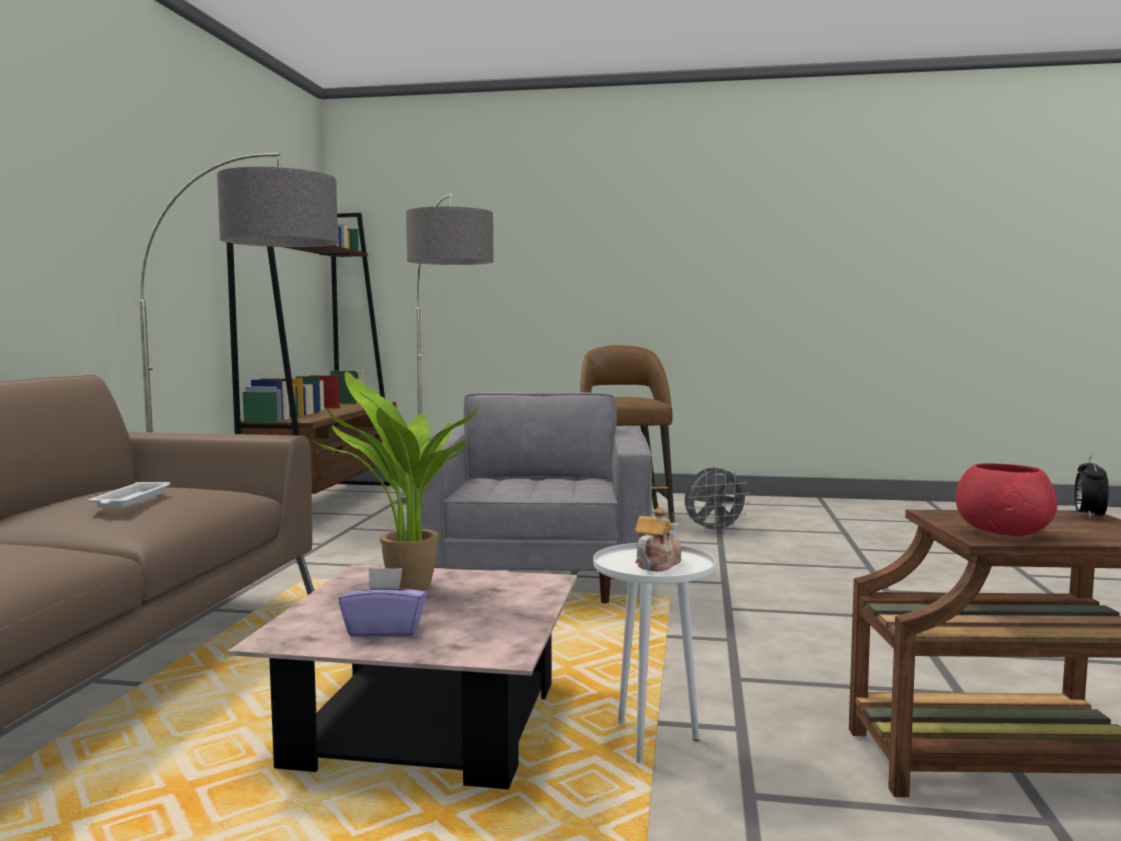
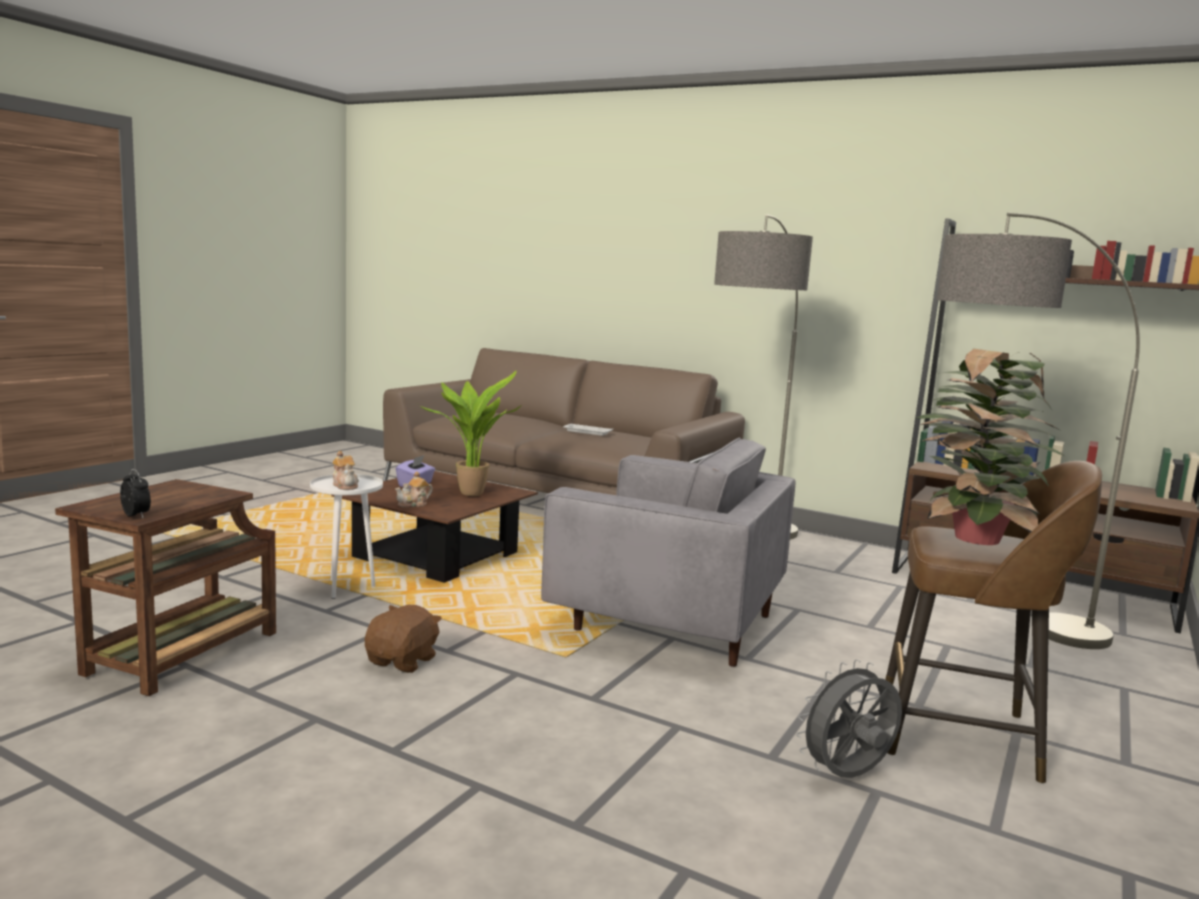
camera: 110 degrees right, 5 degrees up
(427, 724) = (436, 555): pink coffee table -> brown coffee table
(520, 604) = (413, 504): none -> teapot
(625, 398) = (973, 539): none -> potted plant
(714, 532) = (847, 777): grey fan -> grey fan turned 60 degrees clockwise
(784, 650) = (403, 661): none -> brown plush toy
(1003, 532) = (171, 489): red bowl -> none

